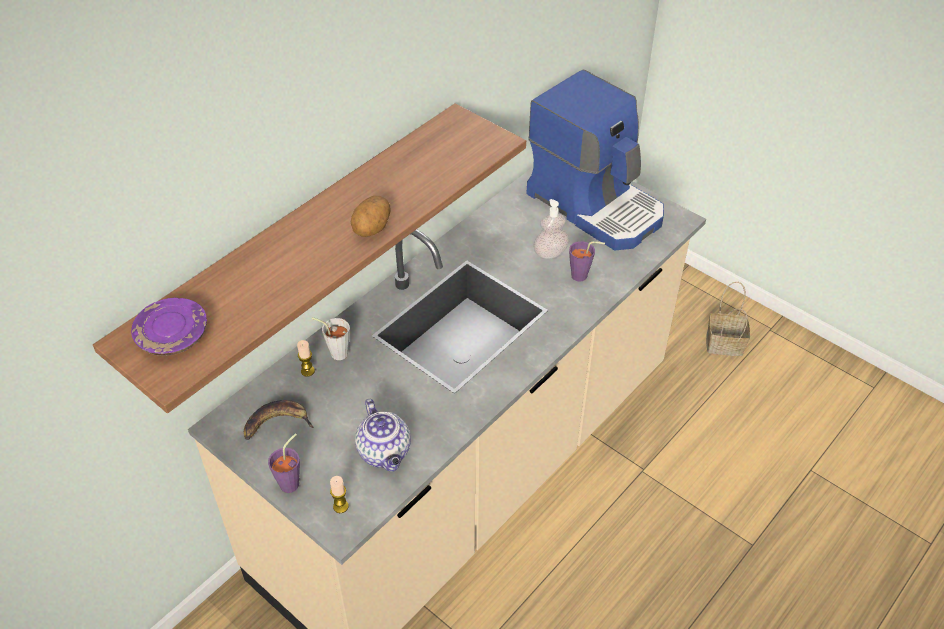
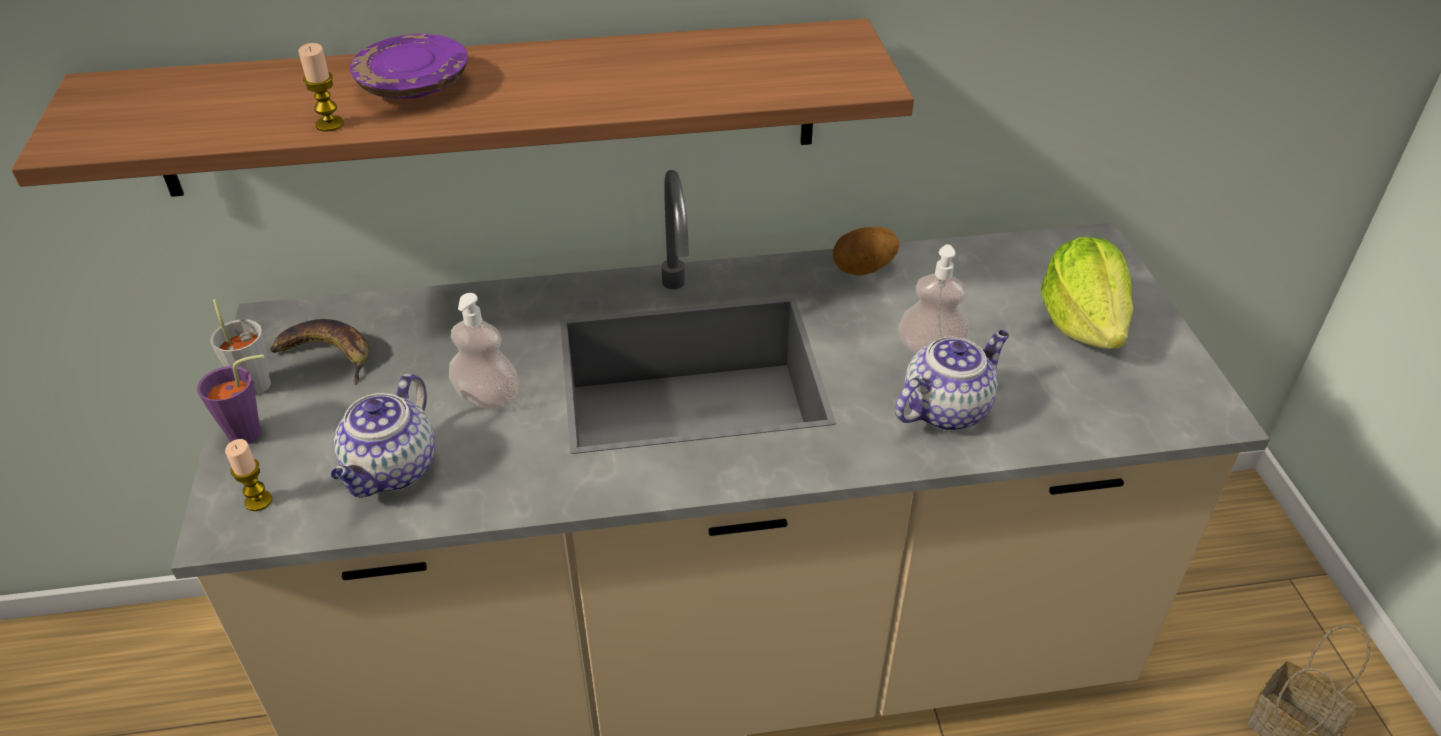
camera: 40 degrees right, 5 degrees down
(173, 336) = (141, 105): purple plate -> purple plate (414, 86)
(307, 371) = (436, 317): candle -> candle (330, 124)
(335, 352) = (494, 314): grey cup -> grey cup (253, 381)
(372, 229) = (534, 105): potato -> potato (864, 270)
(385, 393) = (487, 397): none -> soap dispenser
(583, 276) = (946, 408): purple cup -> teapot
(596, 205) = (1082, 324): coffee machine -> lettuce

